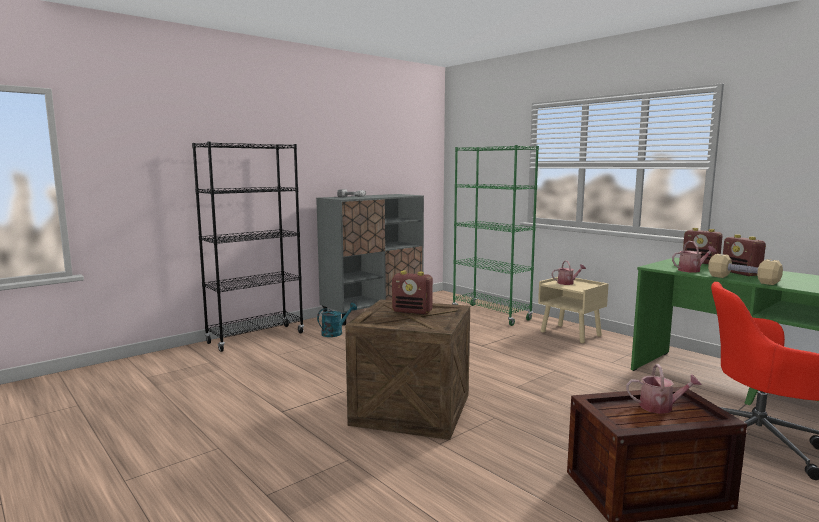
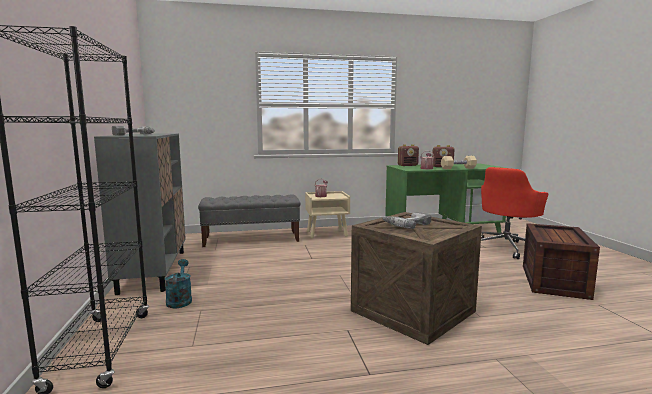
camera: 60 degrees left, 0 degrees up
(412, 312) = (406, 224): radio -> power drill
(491, 315) = (251, 239): green bookcase -> grey bench
(660, 407) = (551, 233): watering can -> none

